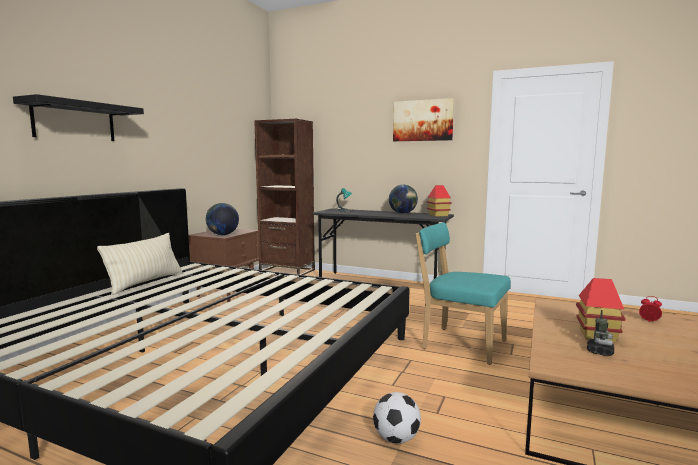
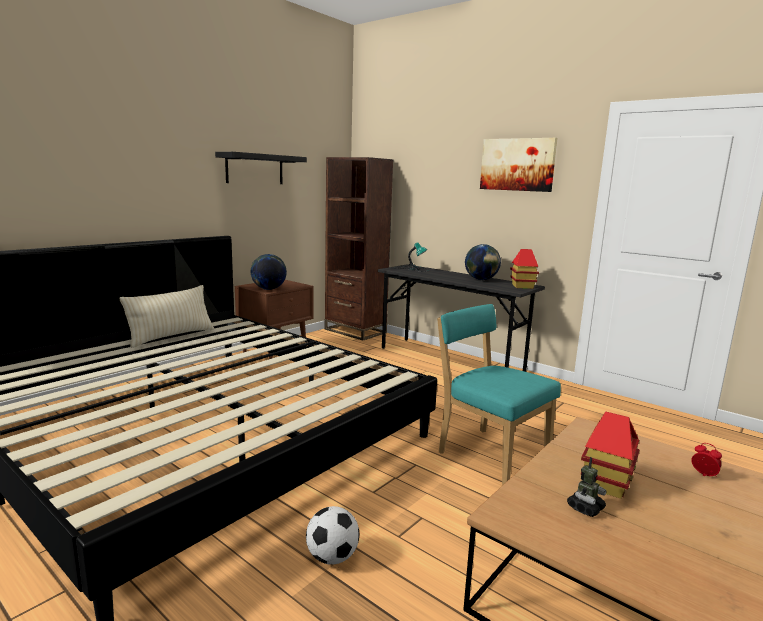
camera: 15 degrees right, 5 degrees up
(74, 121) = (106, 167): black shelf -> black shelf (254, 169)

